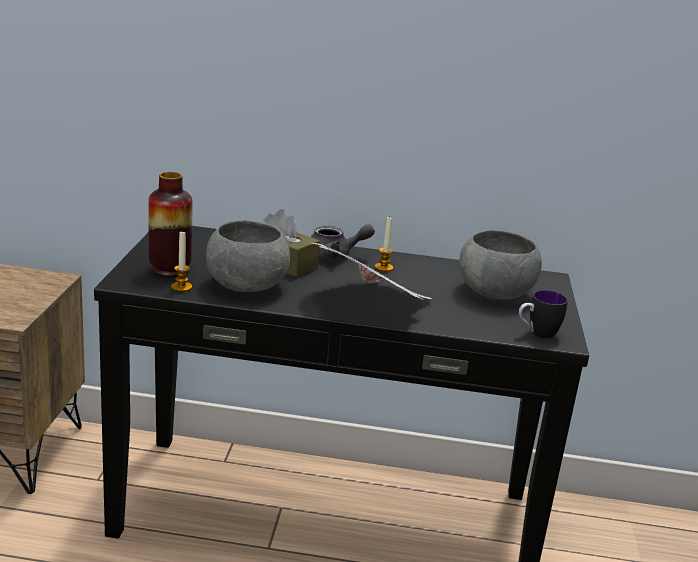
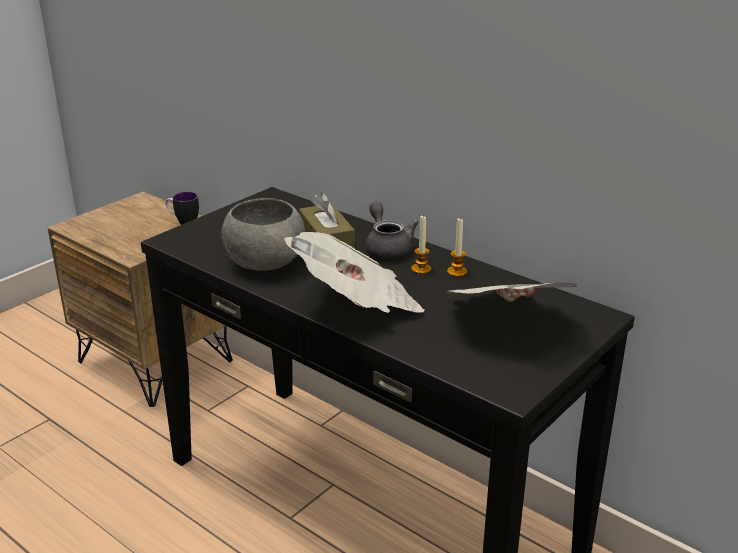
camera: 35 degrees right, 5 degrees up
(170, 270) = (219, 235): vase -> none
(181, 287) = (208, 254): candle -> candle (457, 272)
(334, 256) = (387, 248): grey teapot -> grey teapot turned 135 degrees counterclockwise
(494, 292) = (507, 320): grey bowl -> newspaper
(537, 334) = (491, 378): mug -> mug (183, 222)

